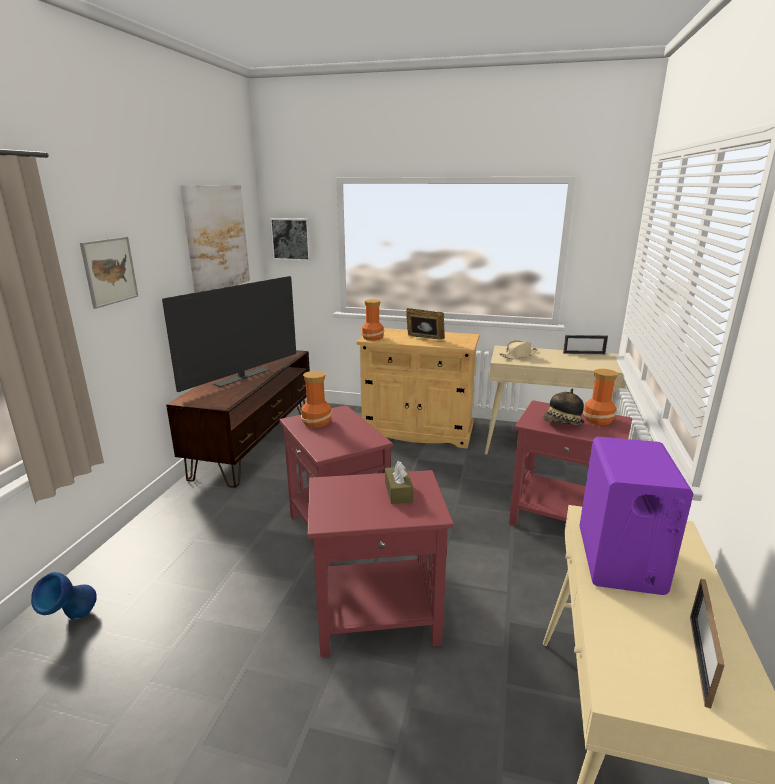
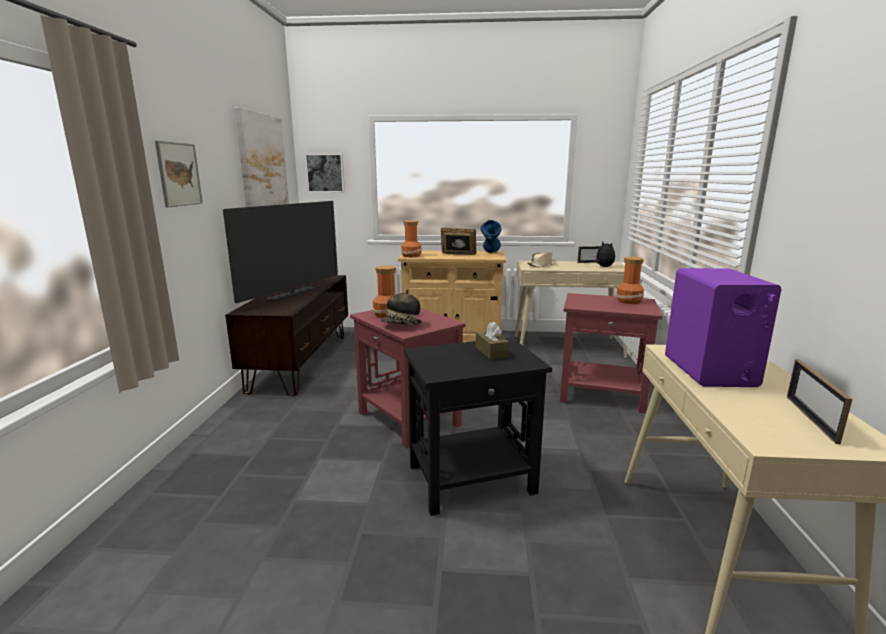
camera: 10 degrees left, 5 degrees down
(71, 621) = (159, 516): blue vase -> blue vase (491, 253)
(377, 617) = (471, 479): red side table -> black side table
(562, 423) = (602, 304): hat -> hat (401, 325)
(590, 362) = (603, 267): none -> plush toy

